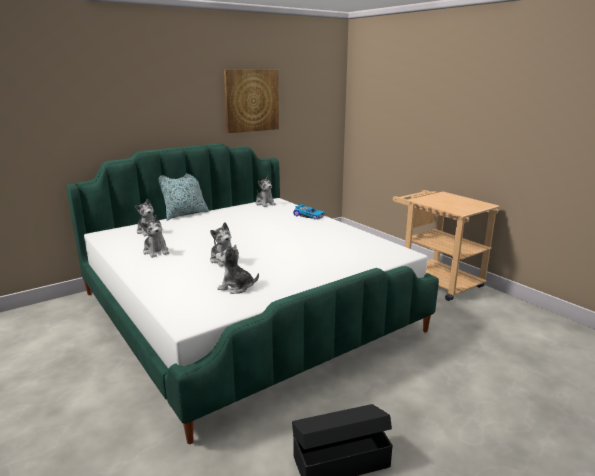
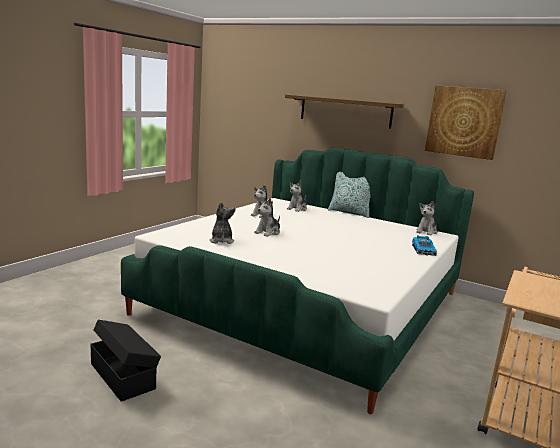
camera: 65 degrees right, 5 degrees down
(137, 107) = (345, 111): none -> shelf

